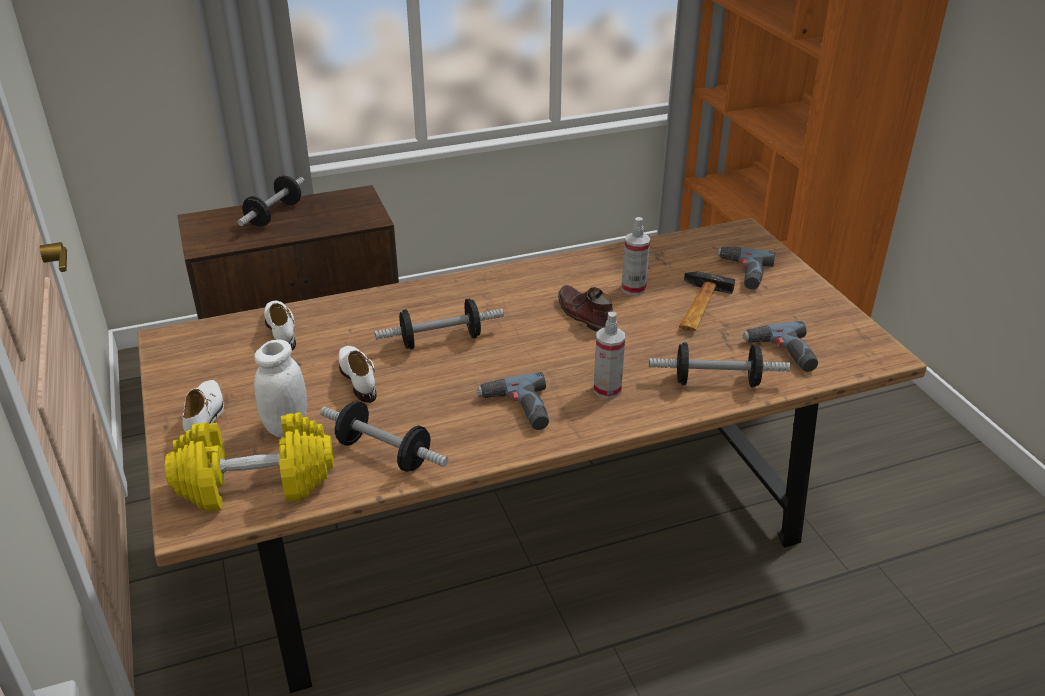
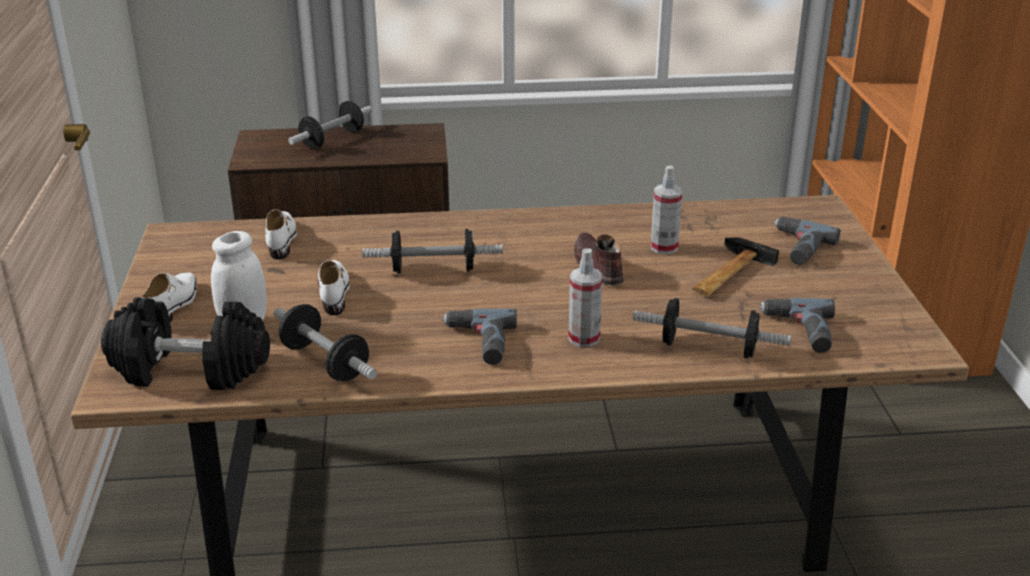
camera: 15 degrees right, 5 degrees down
(255, 484) = (190, 370): yellow dumbbell -> black dumbbell

